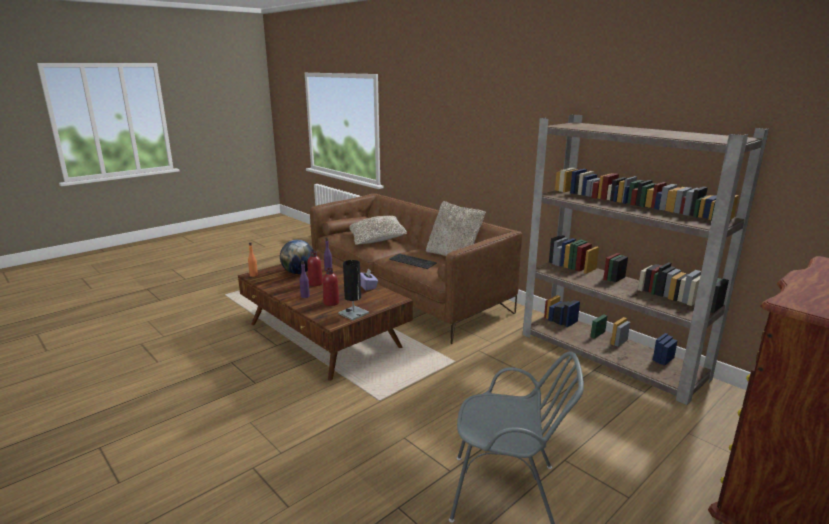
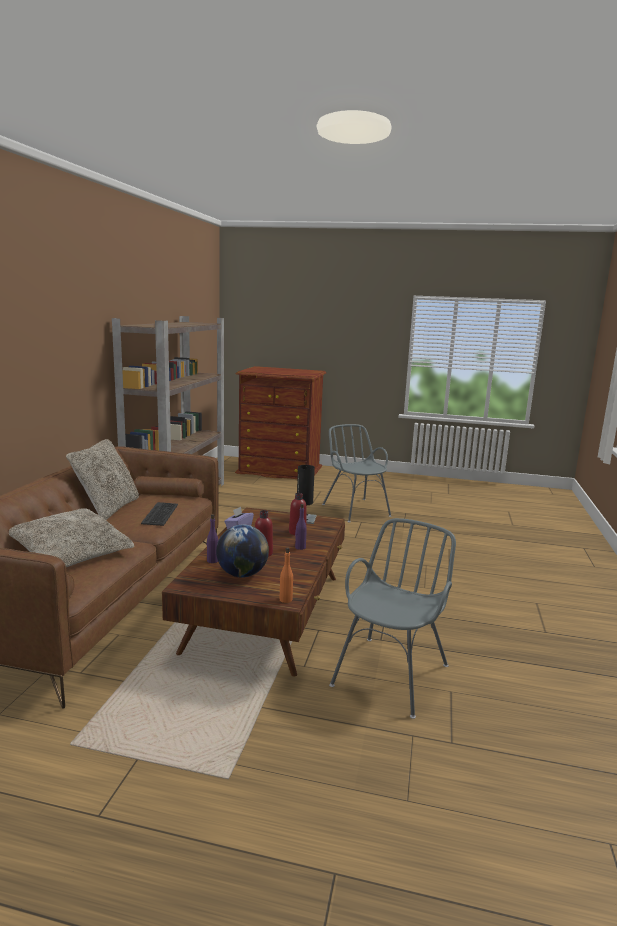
camera: 125 degrees left, 5 degrees down
(203, 351) = (391, 672): none -> grey chair

